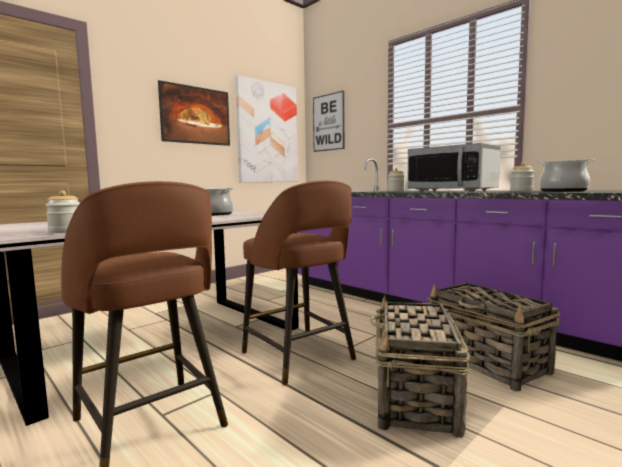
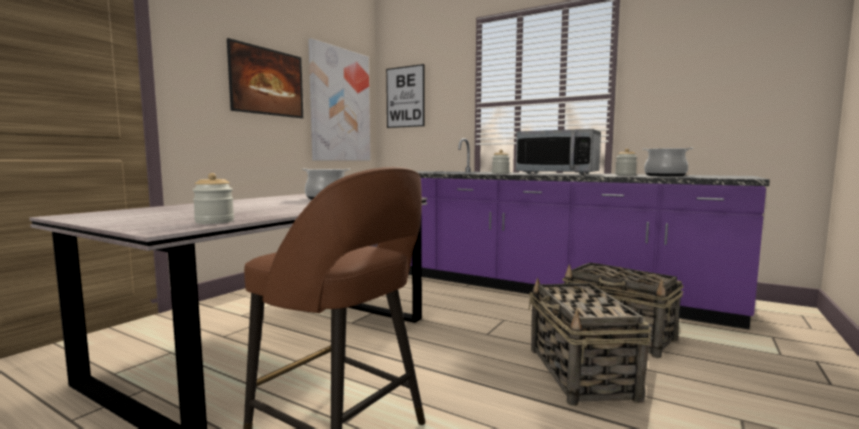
camera: 15 degrees left, 0 degrees up
(299, 357) = (445, 348): brown stool -> none

